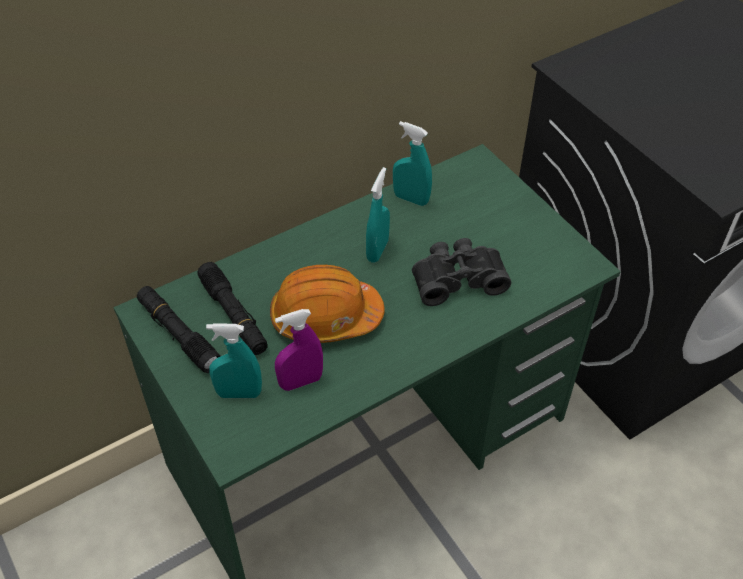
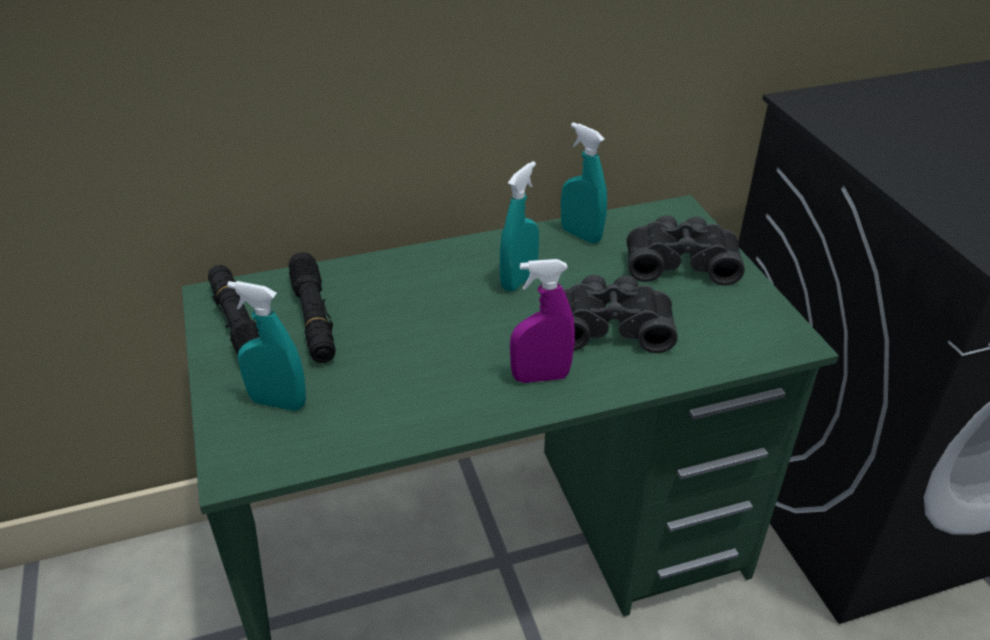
camera: 15 degrees right, 10 degrees down
(300, 382) = (361, 404): purple spray bottle -> purple spray bottle (540, 377)
(325, 317) = (424, 339): orange hard hat -> none
(492, 210) = (680, 262): none -> black binoculars

